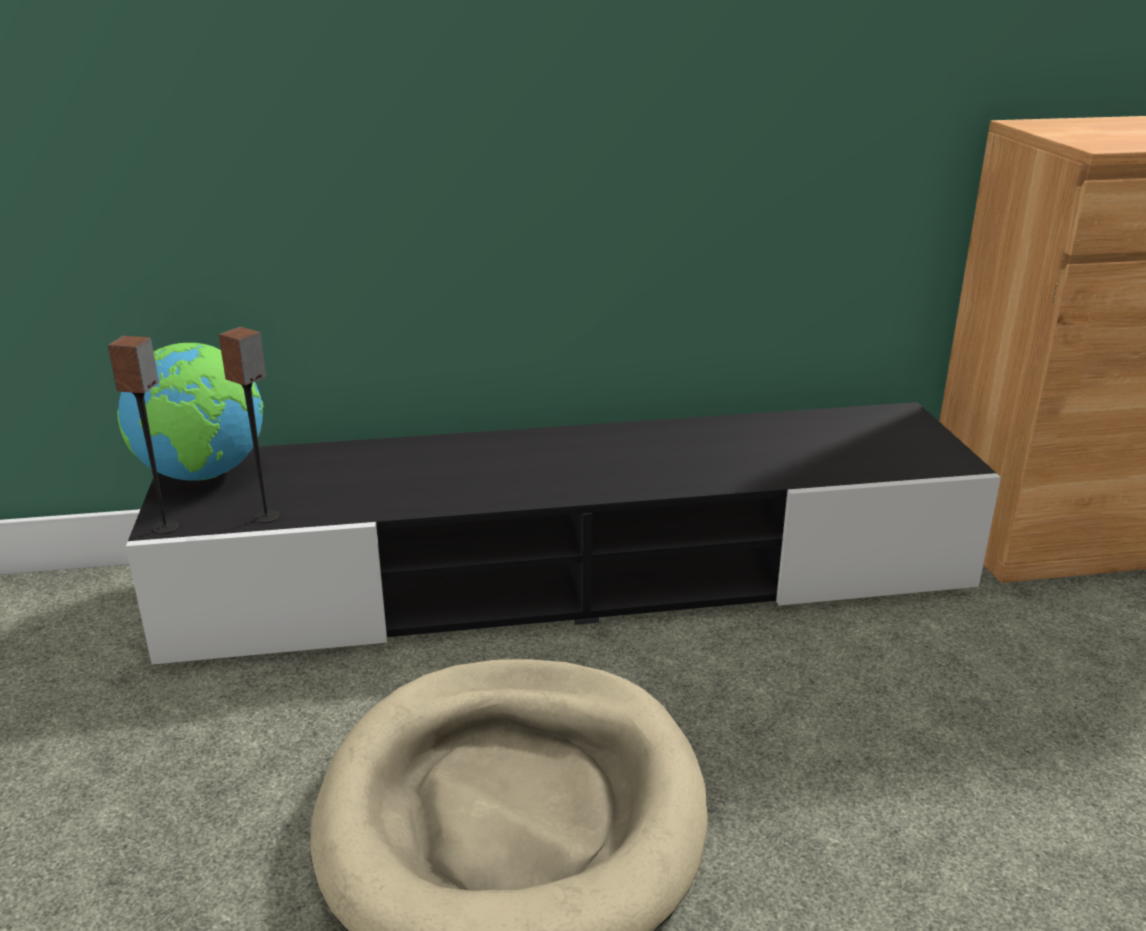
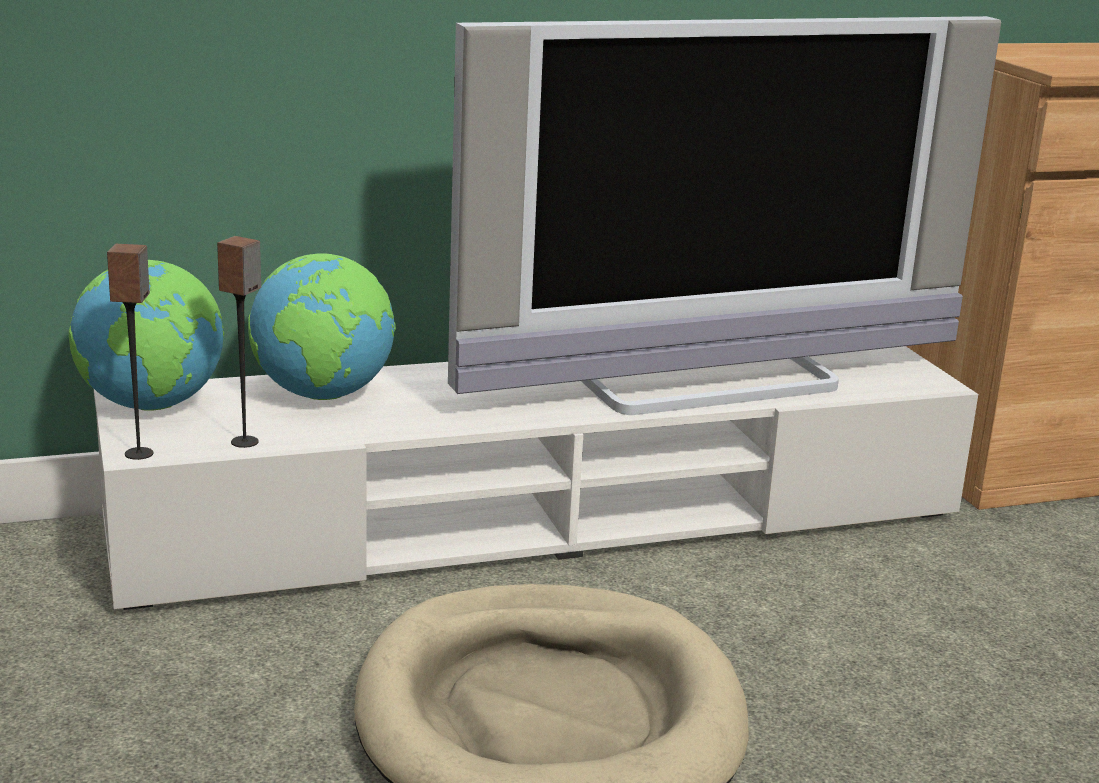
camera: 10 degrees left, 5 degrees down
(360, 466) = (323, 395): none -> globe
(575, 580) = (545, 520): black tv stand -> white tv stand
(733, 460) = (713, 384): none -> television

